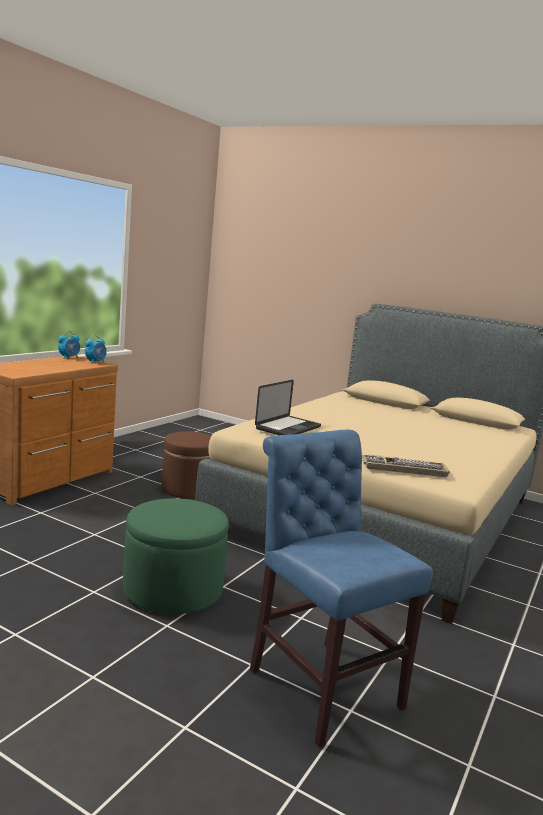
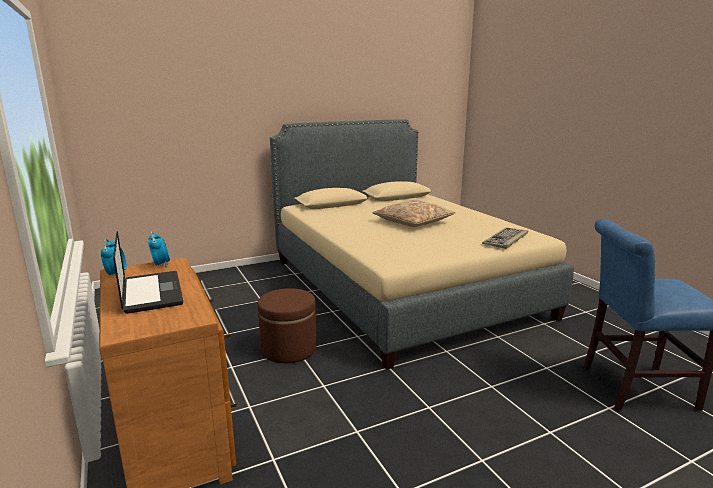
camera: 55 degrees left, 5 degrees up
(173, 590) = (491, 413): green ottoman -> none
(288, 428) = (400, 247): laptop -> laptop (152, 293)
(388, 430) = (413, 222): none -> beige pillow

